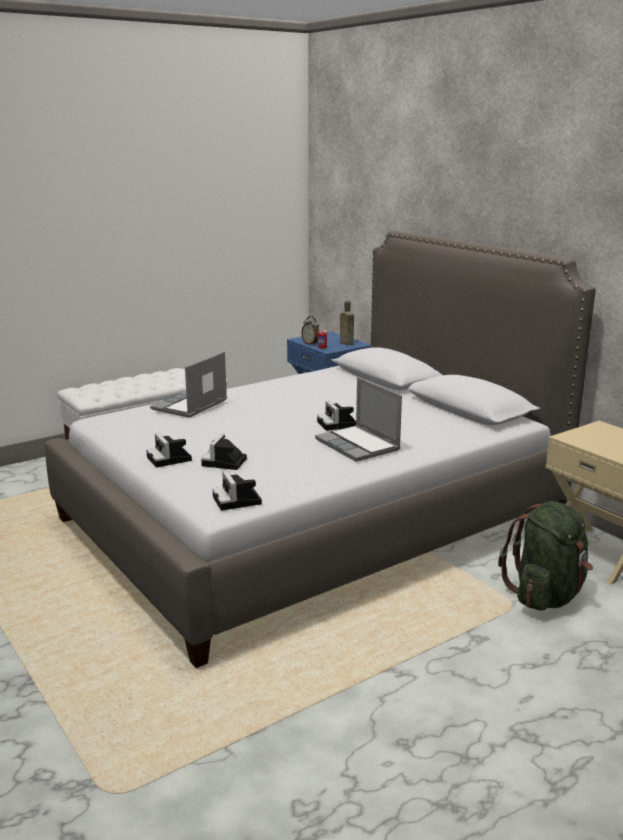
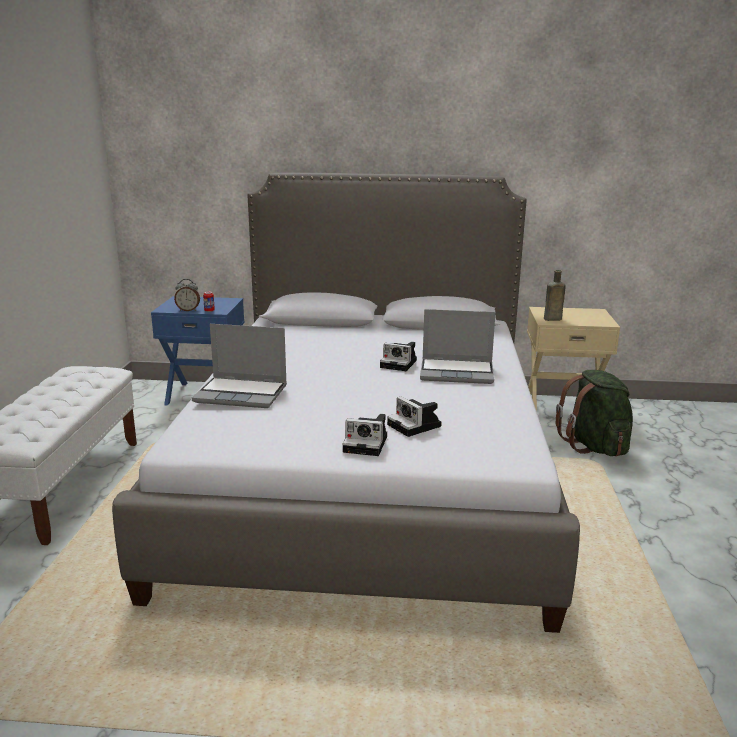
camera: 50 degrees left, 0 degrees up
(190, 405) = (242, 394): laptop -> laptop turned 60 degrees counterclockwise
(238, 501) = (515, 447): camera -> none
(345, 343) = (217, 302): brown bottle -> brown bottle (551, 319)

